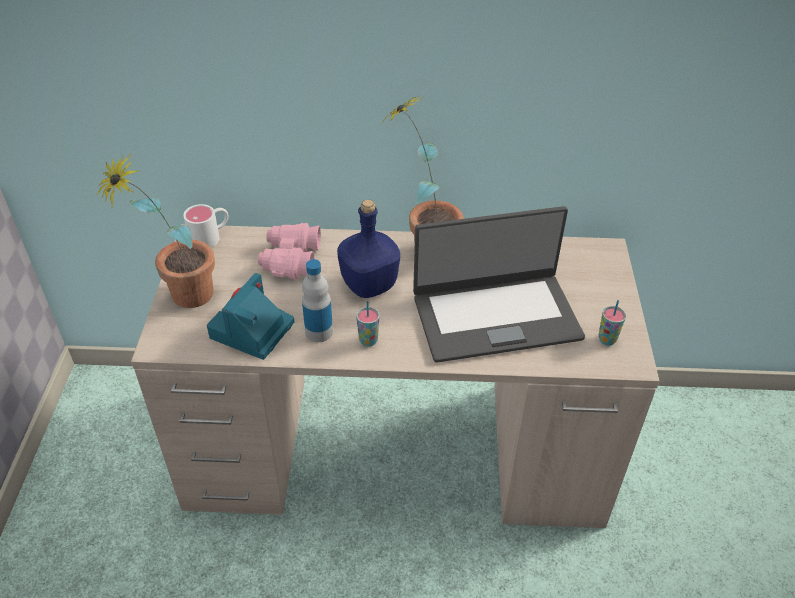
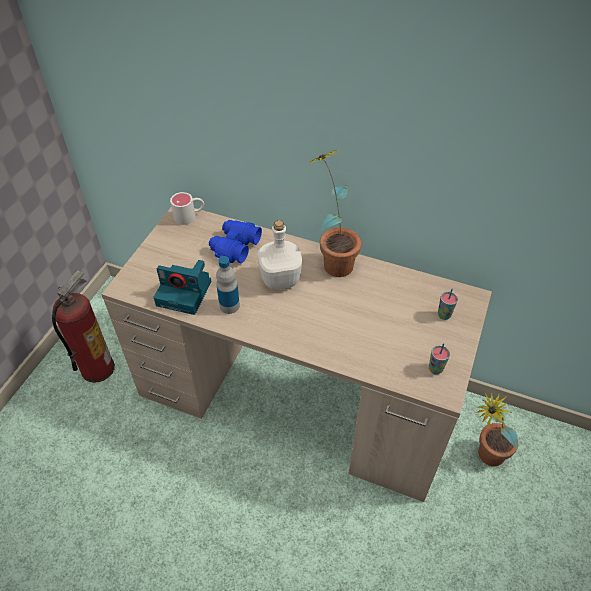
camera: 20 degrees right, 5 degrees up
(105, 491) = (97, 368): none -> fire extinguisher
(180, 299) = (150, 257): potted plant -> potted plant (483, 456)
(252, 331) = (185, 293): camera -> camera turned 120 degrees counterclockwise
(290, 260) = (234, 247): pink binoculars -> blue binoculars
(368, 285) = (279, 280): blue bottle -> white bottle
(368, 341) = (260, 321): cup -> cup (444, 315)
(495, 316) = (359, 327): laptop -> none

